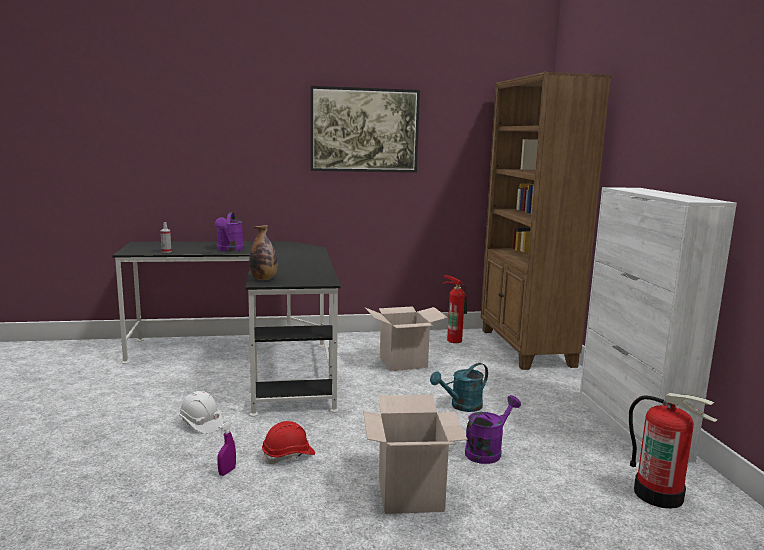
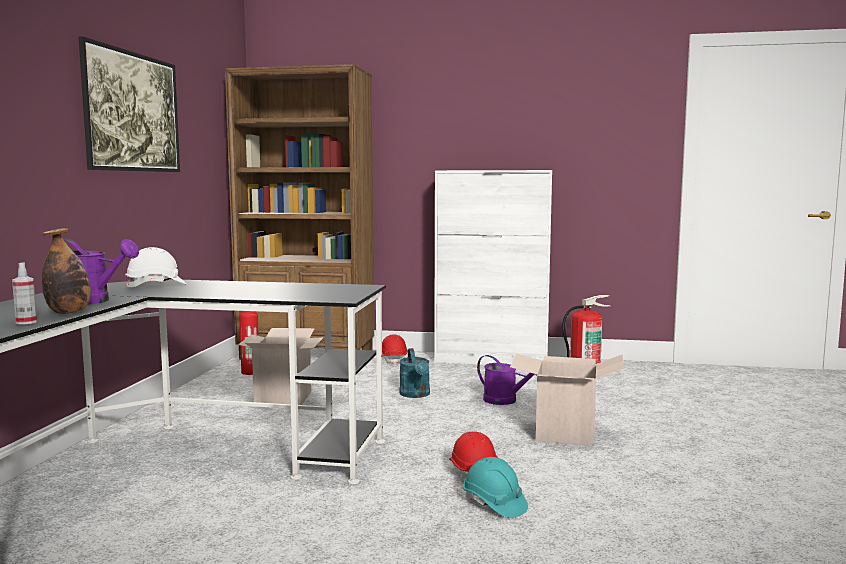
camera: 70 degrees left, 5 degrees down
(200, 423) = (353, 515): white hard hat -> white hard hat (156, 286)
(227, 471) = (494, 504): purple spray bottle -> turquoise hard hat
(264, 279) = (324, 297): bottle -> bottle (69, 312)
(487, 451) = (506, 401): purple watering can -> purple watering can turned 150 degrees clockwise
(562, 380) = (393, 359): none -> red hard hat

